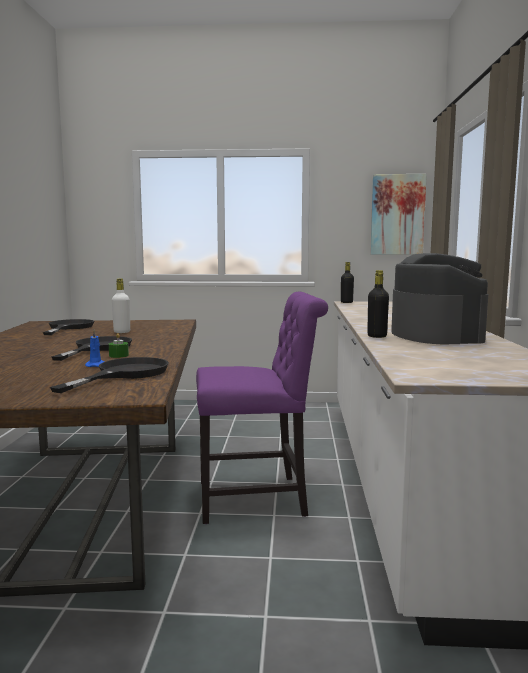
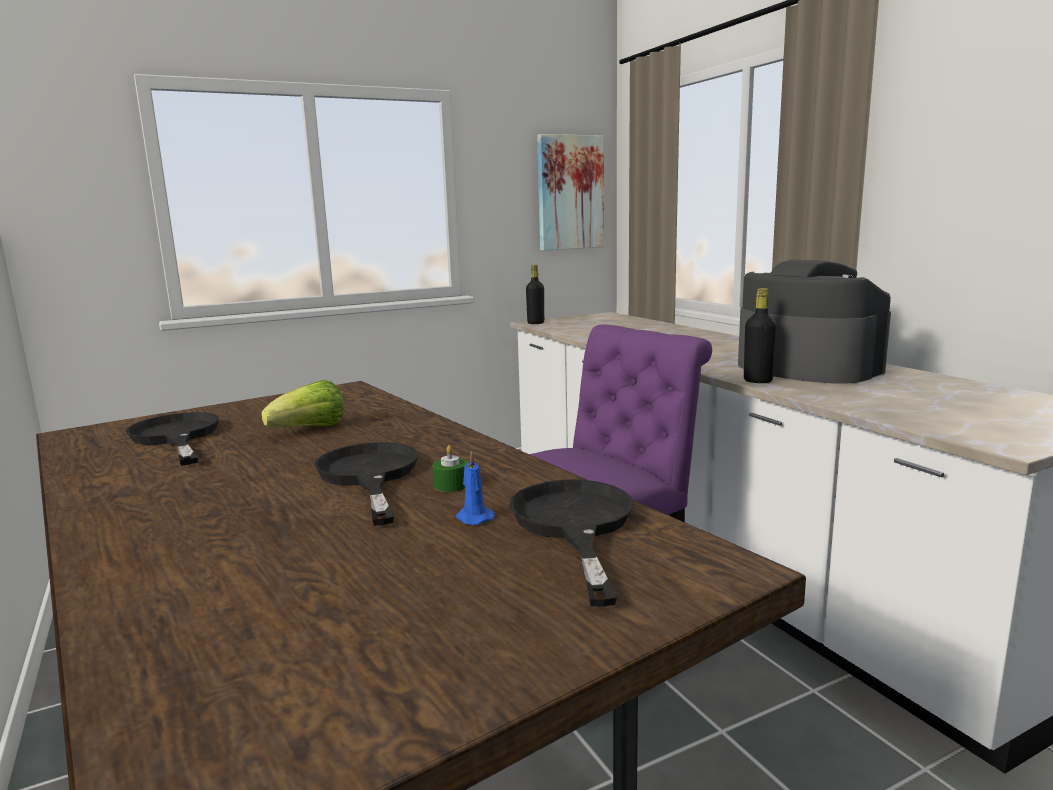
camera: 30 degrees left, 5 degrees up
(122, 332) = (311, 429): white bottle -> lettuce

